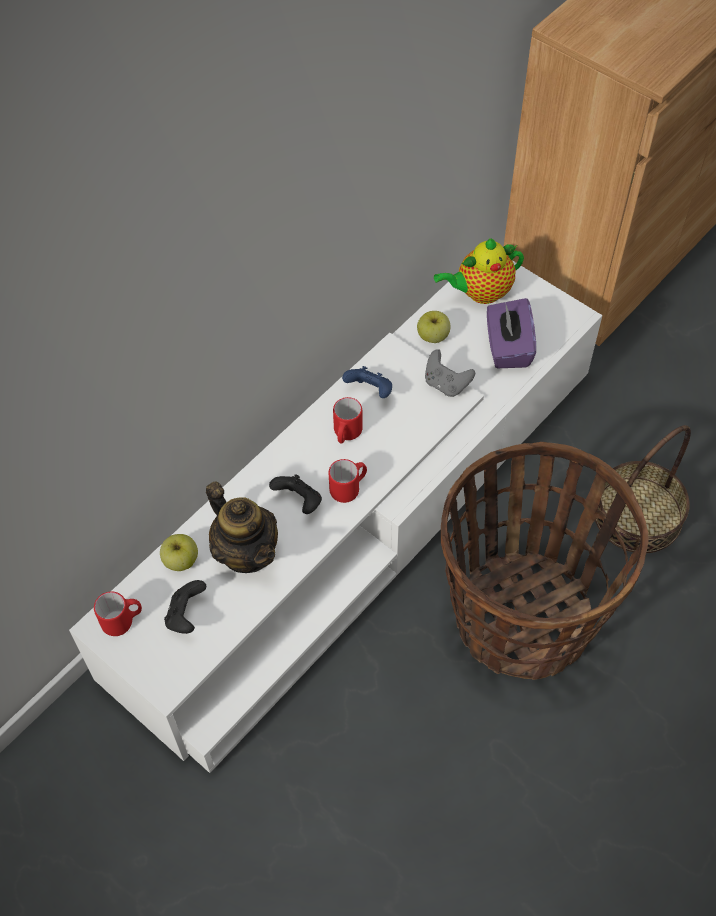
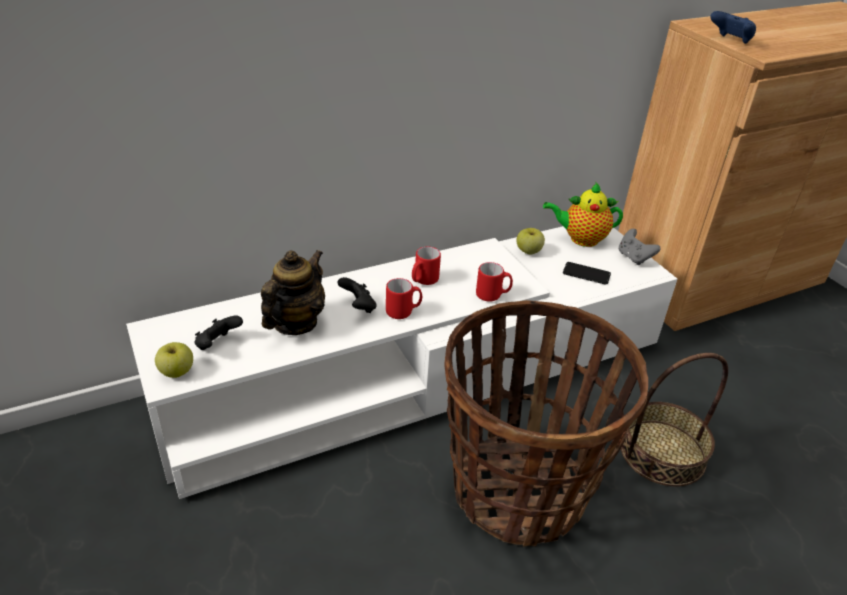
camera: 20 degrees right, 20 degrees down
(123, 621) = (168, 331): red mug -> red mug (492, 295)
(181, 560) = (242, 311): apple -> apple (176, 372)
(246, 552) = (295, 323): teapot -> teapot turned 135 degrees counterclockwise
(370, 391) = (458, 263): blue game controller -> blue game controller (730, 41)
(446, 384) = (522, 277): grey game controller -> grey game controller (634, 258)
(508, 347) = (586, 274): purple tissue box -> phone

